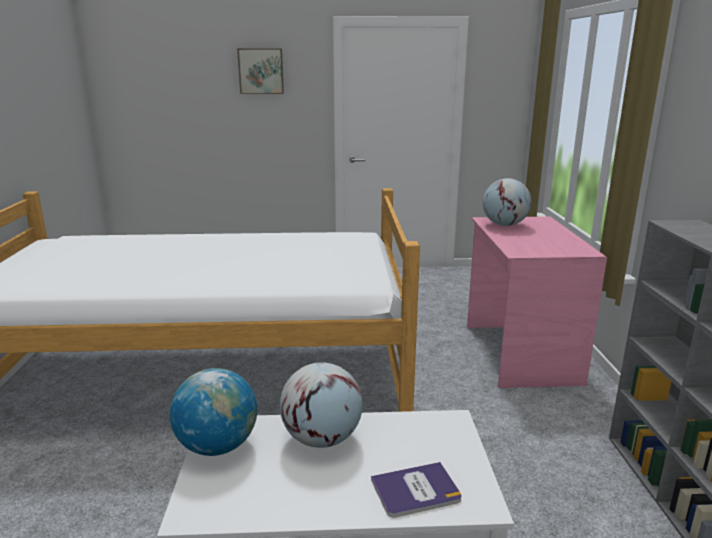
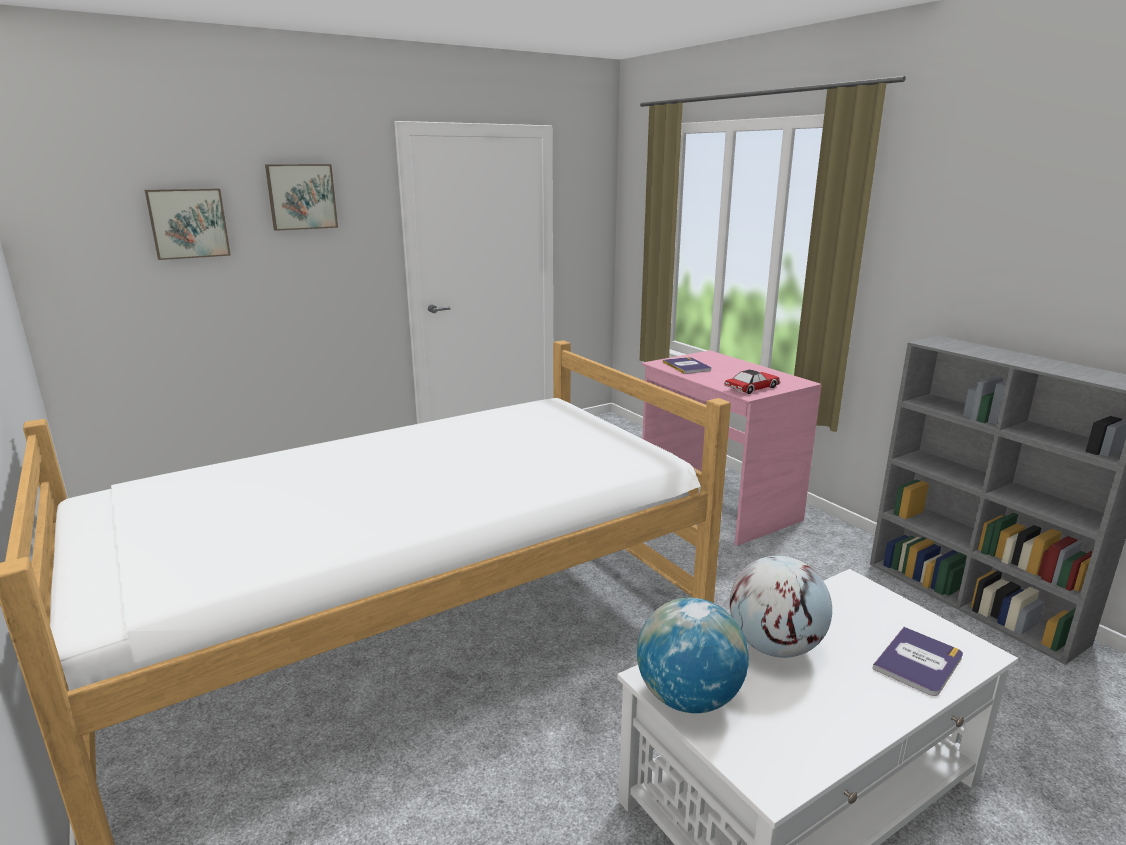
camera: 30 degrees left, 0 degrees up
(188, 87) = (188, 223): none -> picture
(504, 225) = (687, 366): globe -> book
(530, 249) = (752, 388): none -> toy car

